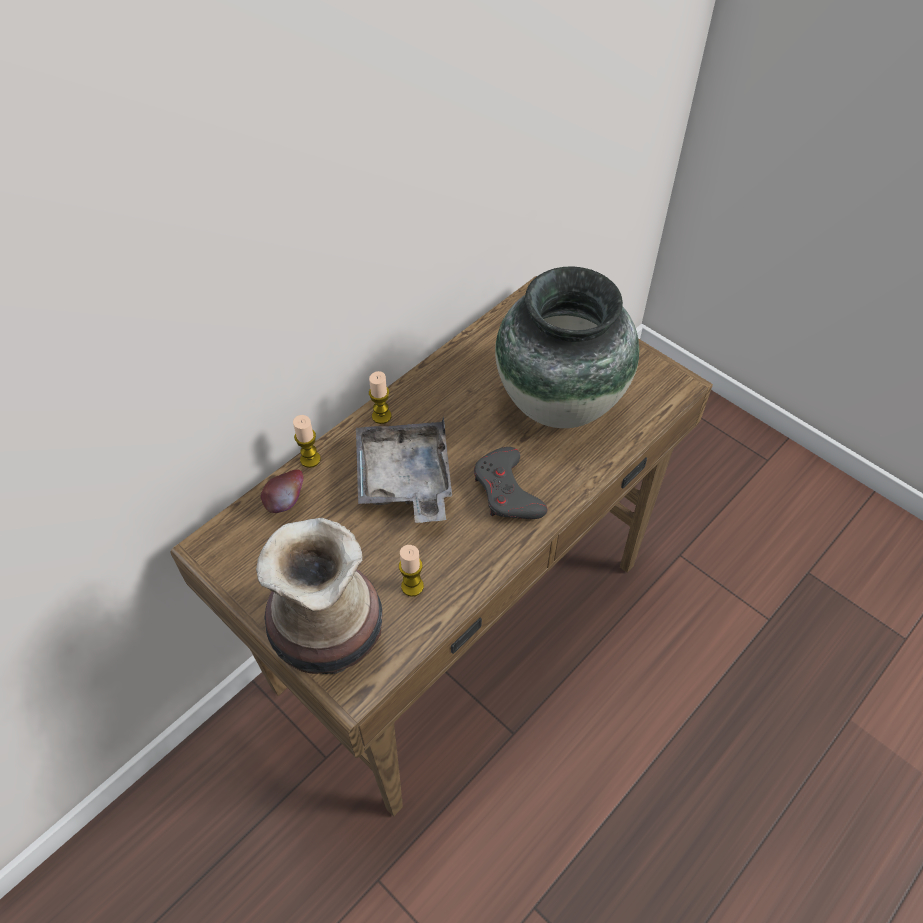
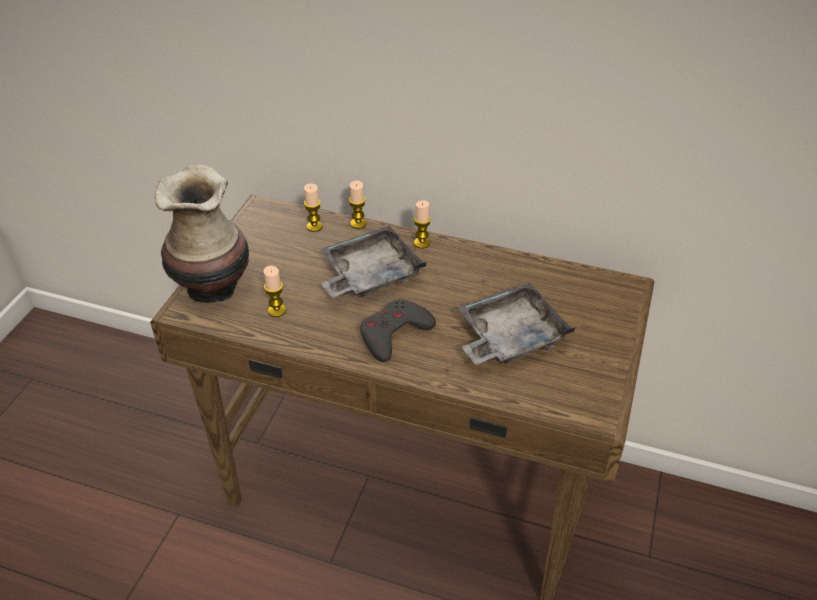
camera: 65 degrees right, 10 degrees down
(286, 502) = (314, 226): apple -> candle
(559, 404) = (509, 337): vase -> grey tray

